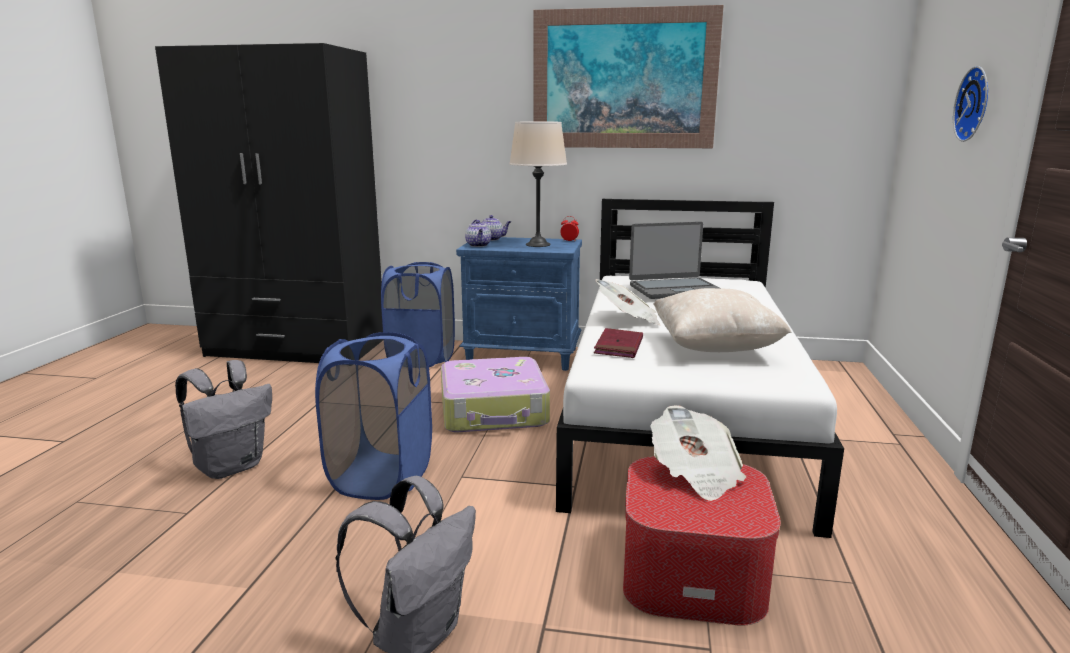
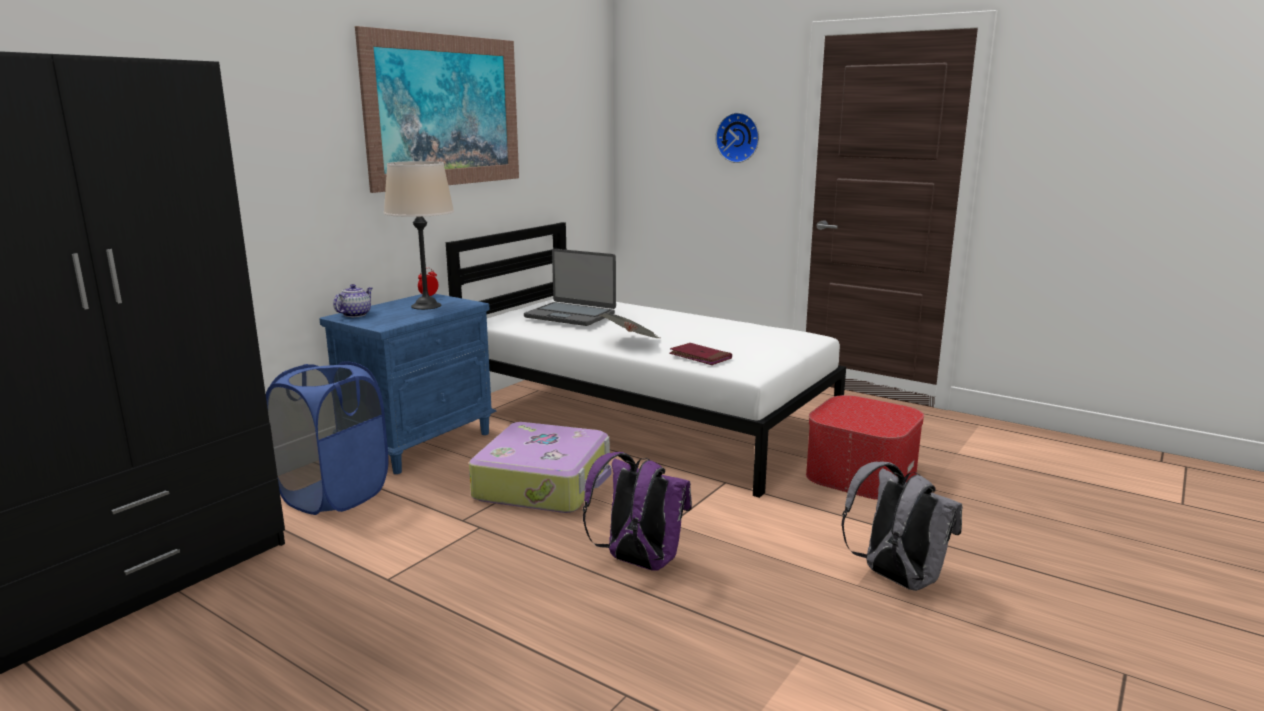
camera: 65 degrees left, 0 degrees up
(231, 466) = (526, 658): grey backpack -> none
(381, 476) = (638, 562): blue laundry basket -> purple backpack
(478, 245) = (382, 322): teapot -> none
(674, 289) = (570, 315): laptop -> laptop turned 105 degrees clockwise
(695, 475) = (843, 410): newspaper -> none
(715, 348) = (728, 338): beige pillow -> none

